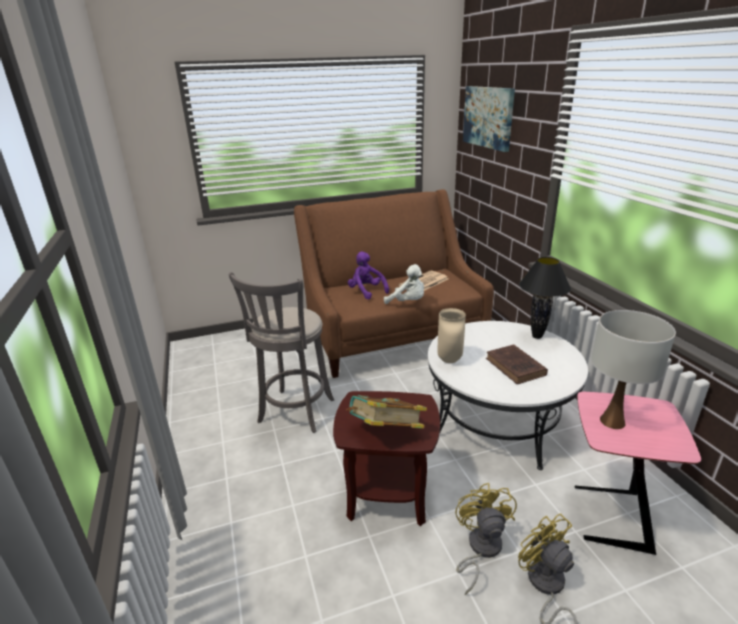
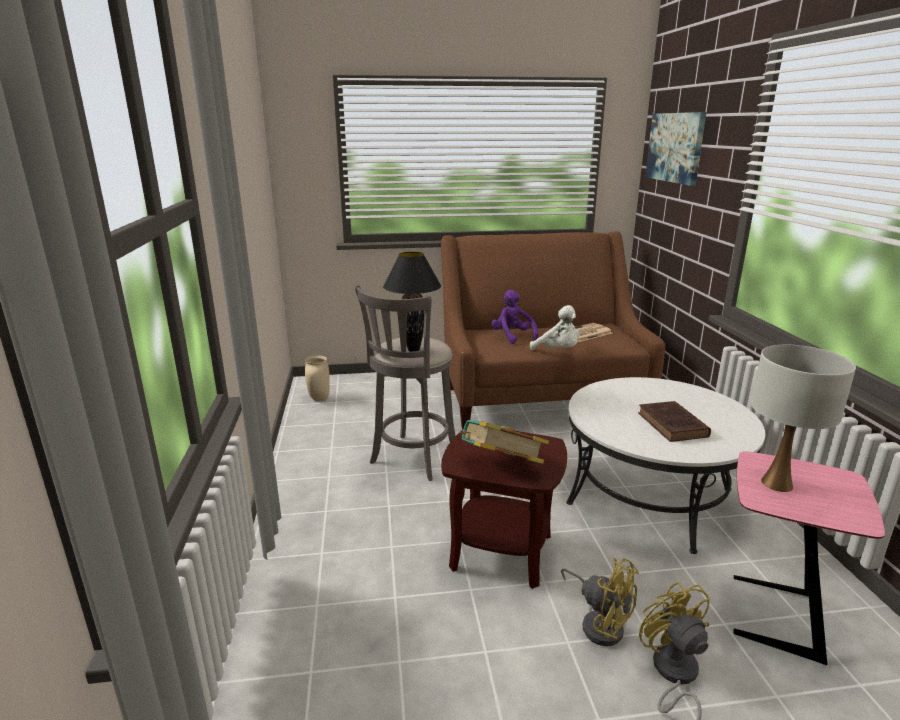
camera: 10 degrees right, 5 degrees down
(450, 360) = (594, 410): beige vase -> beige vase (320, 399)
(480, 549) = (599, 623): yellow fan -> yellow fan turned 120 degrees clockwise
(536, 336) = (707, 398): black table lamp -> black table lamp (413, 350)

